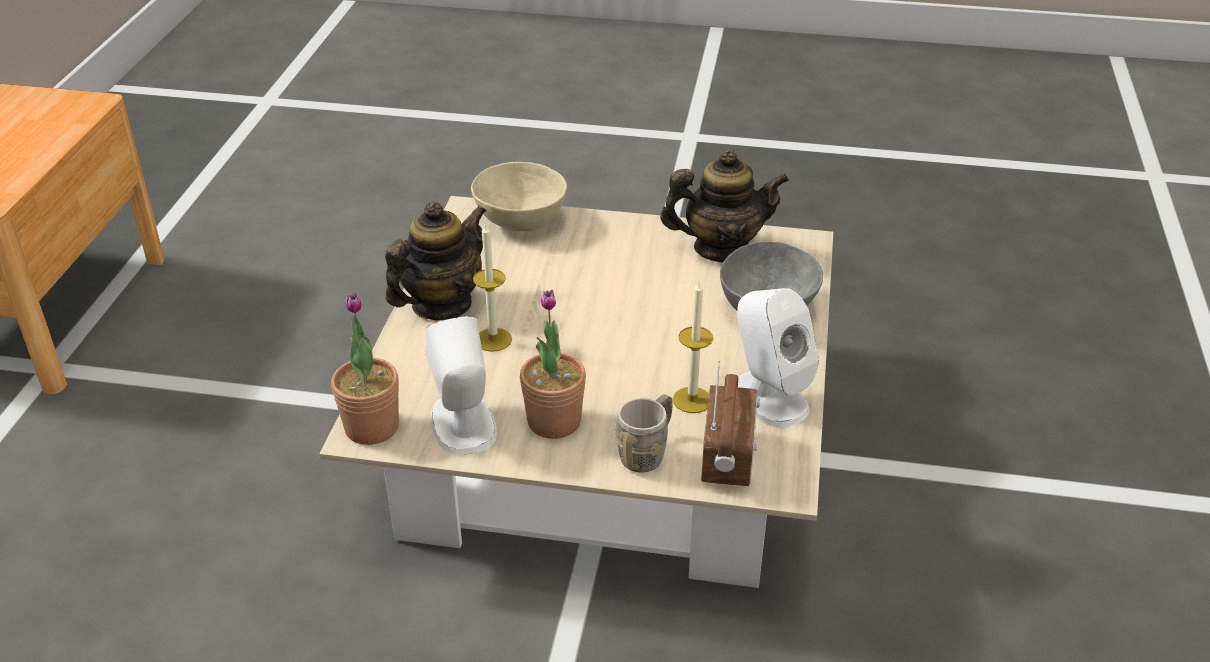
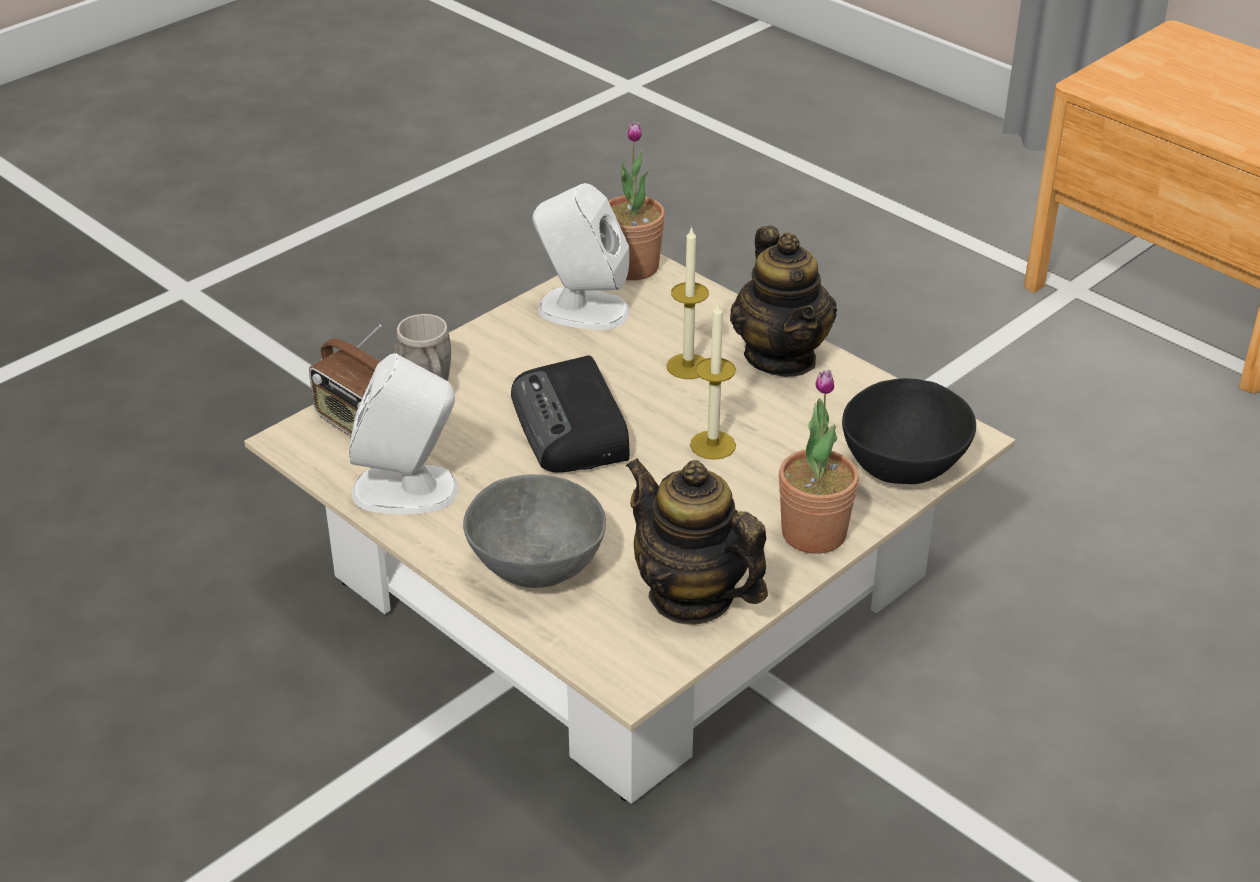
camera: 125 degrees right, 0 degrees up
(519, 221) = (905, 466): beige bowl -> black bowl
(554, 421) = (529, 355): potted plant -> potted plant (814, 533)
(620, 358) = (572, 428): none -> radio
(692, 400) = (461, 442): candle -> candle (713, 445)
(721, 248) = (691, 596): teapot -> teapot turned 105 degrees clockwise

